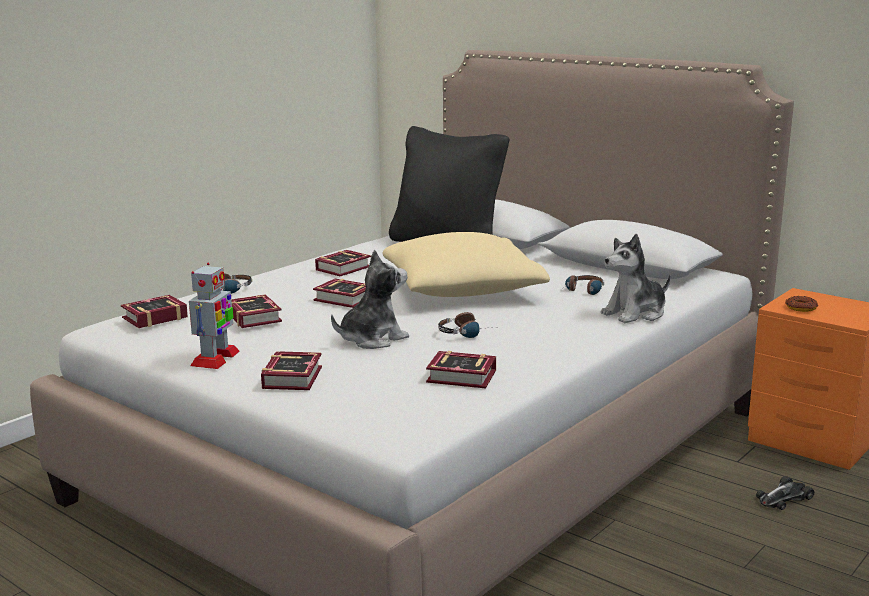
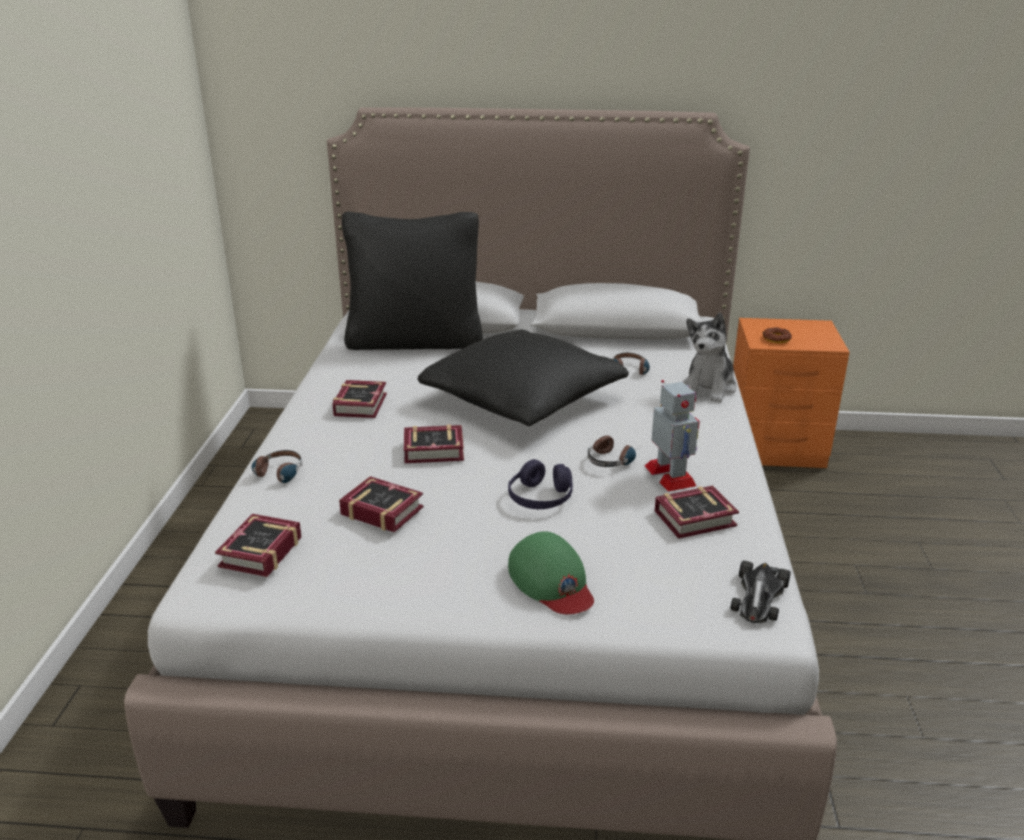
camera: 35 degrees left, 10 degrees up
(215, 359) = (428, 589): toy robot -> toy robot (670, 476)
(295, 377) = (551, 581): book -> green cap
(372, 339) = (540, 498): plush toy -> purple headphones
(462, 289) = (523, 401): beige pillow -> black pillow
(784, 498) = (818, 513): toy car -> toy car (758, 596)

